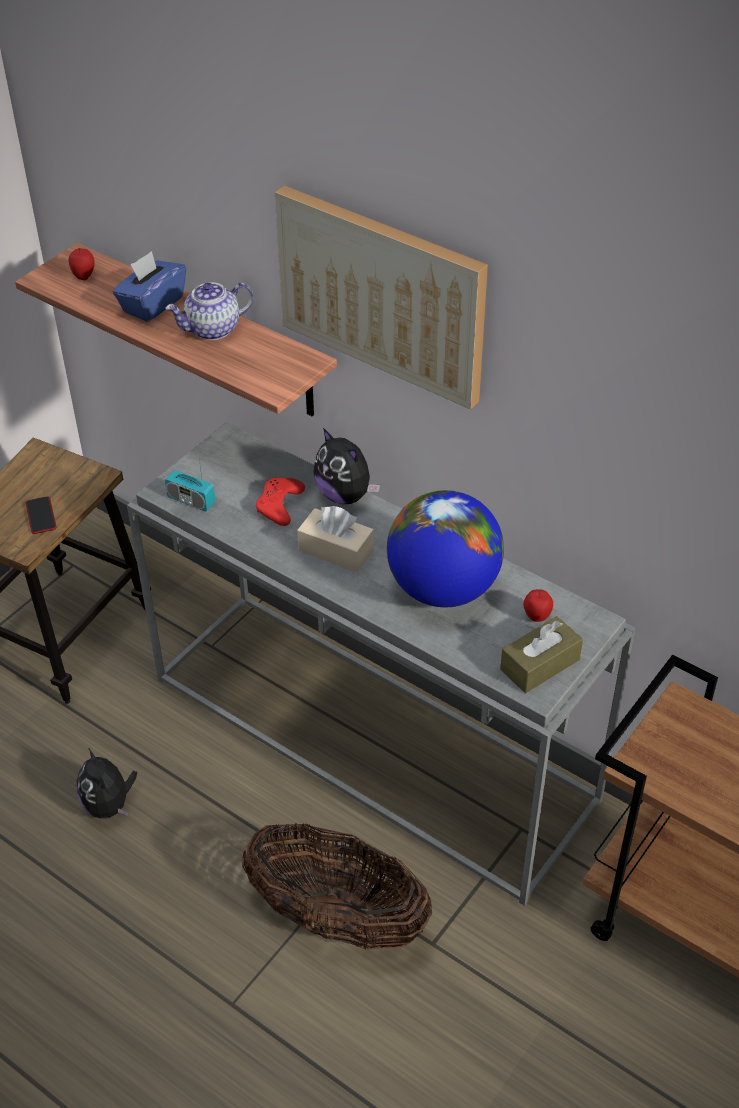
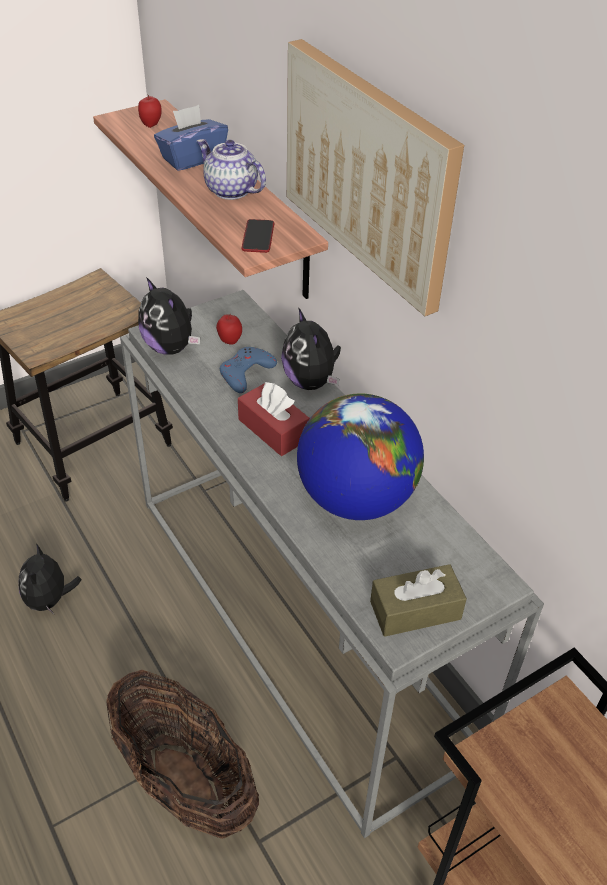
camera: 20 degrees right, 0 degrees up
(41, 516) = (67, 331): phone -> phone (258, 237)
(191, 500) = (171, 347): radio -> plush toy
(212, 330) = (230, 190): teapot -> teapot turned 45 degrees clockwise
(279, 505) = (245, 373): red game controller -> blue game controller
(336, 550) = (273, 429): beige tissue box -> red tissue box
(536, 617) = (437, 558): apple -> apple (230, 341)

